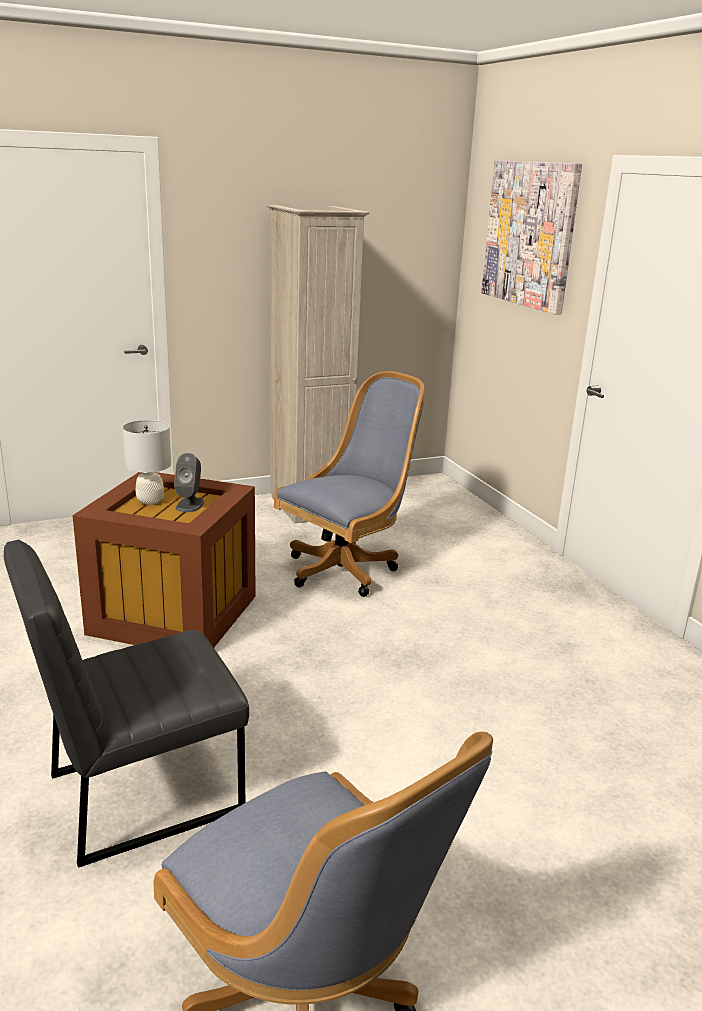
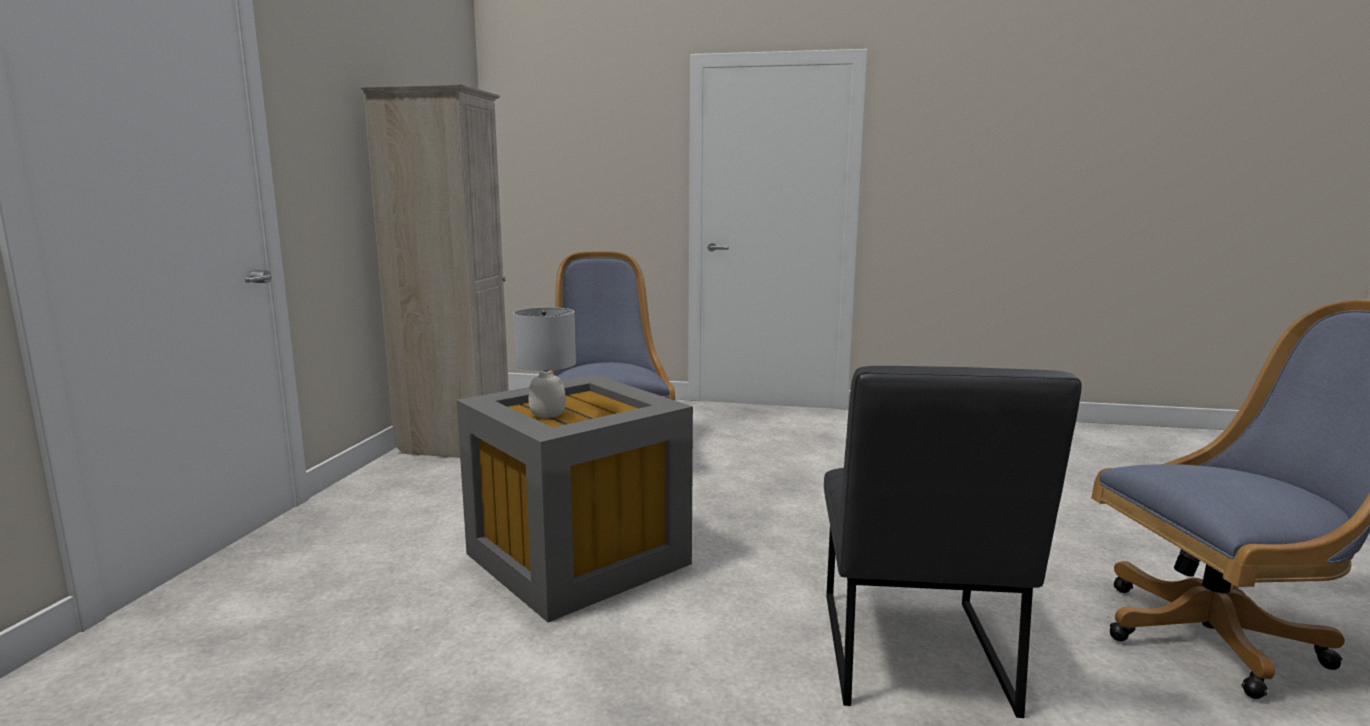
camera: 55 degrees left, 10 degrees down
(177, 614) = (578, 557): brown storage box -> grey storage box
(190, 504) = (587, 403): grey speaker -> none
(530, 234) = (593, 129): picture -> none

